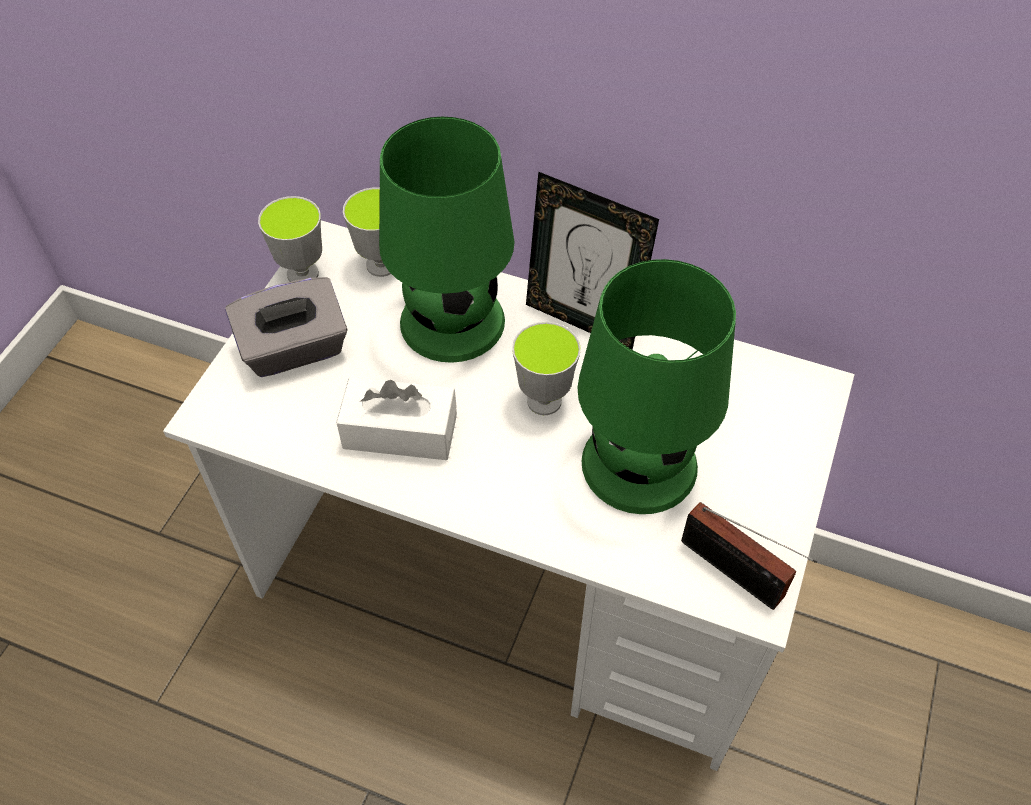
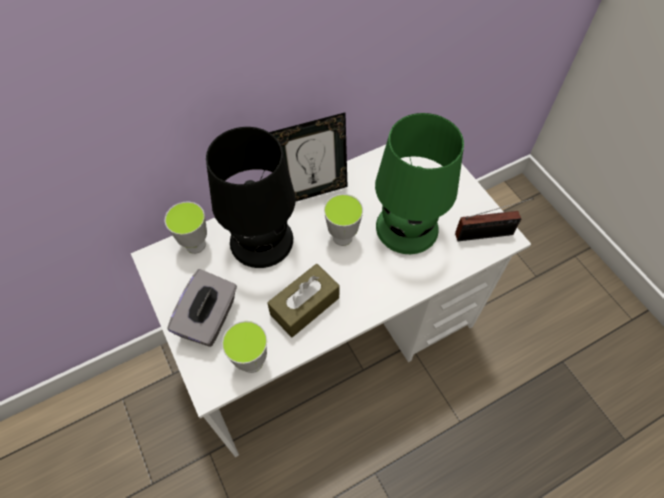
camera: 50 degrees left, 5 degrees up
(302, 274) = (163, 283): cup -> cup (252, 362)
(400, 431) = (305, 306): white tissue box -> brown tissue box
(453, 321) = (262, 240): green table lamp -> black table lamp

